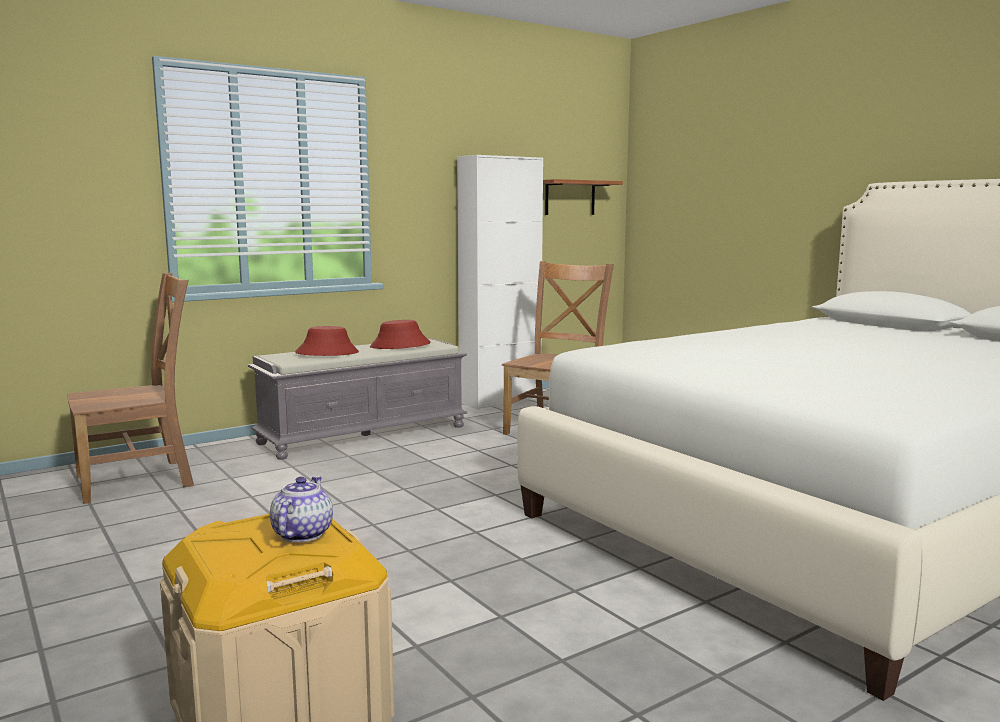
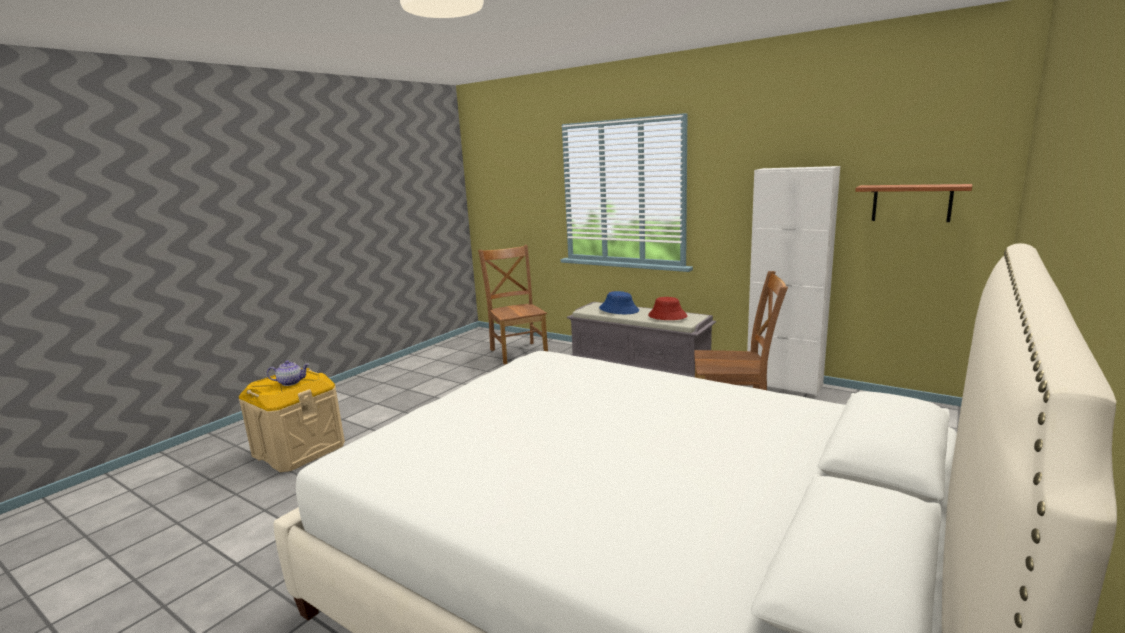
camera: 70 degrees right, 5 degrees up
(140, 480) = (518, 352): brown chair -> brown chair turned 150 degrees counterclockwise
(327, 353) = (619, 310): red hat -> blue hat

